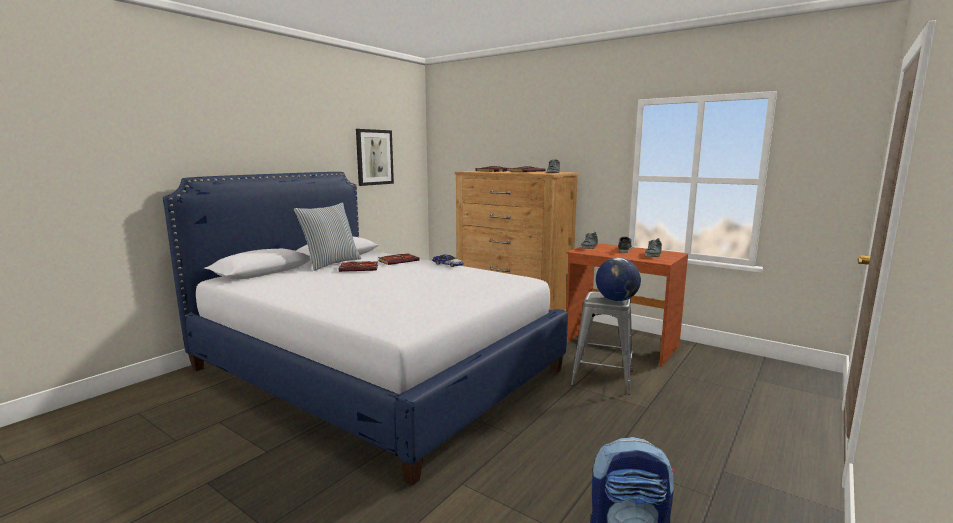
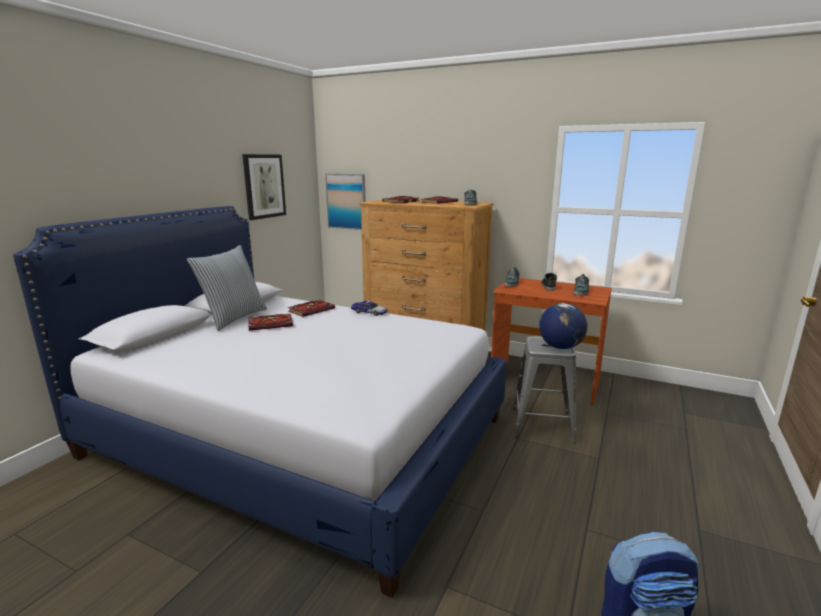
camera: 10 degrees left, 5 degrees up
(450, 173) = (346, 201): none -> picture

